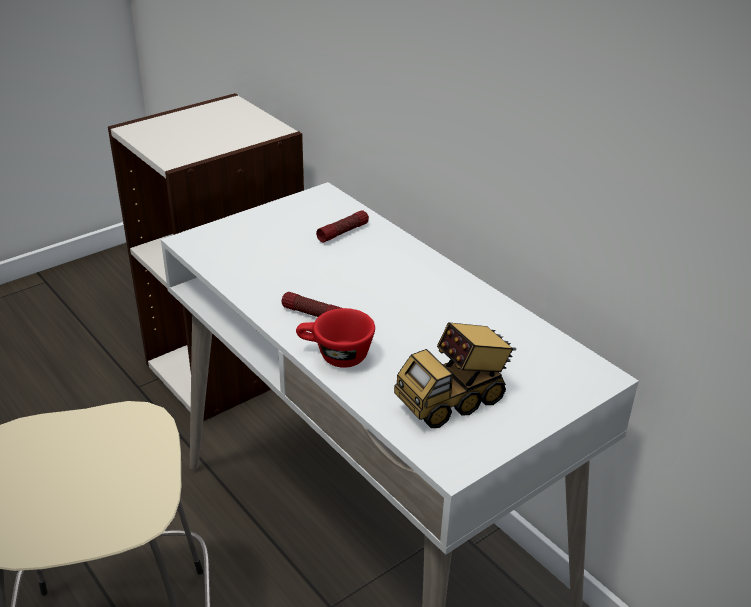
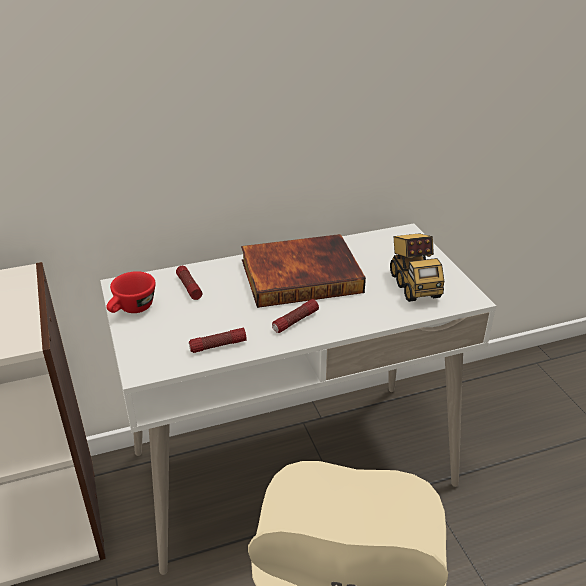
camera: 70 degrees left, 0 degrees up
(245, 274) = (218, 346): none -> flashlight
(335, 356) = (349, 321): red cup -> red cup (132, 309)
(417, 301) = (301, 274): none -> book

